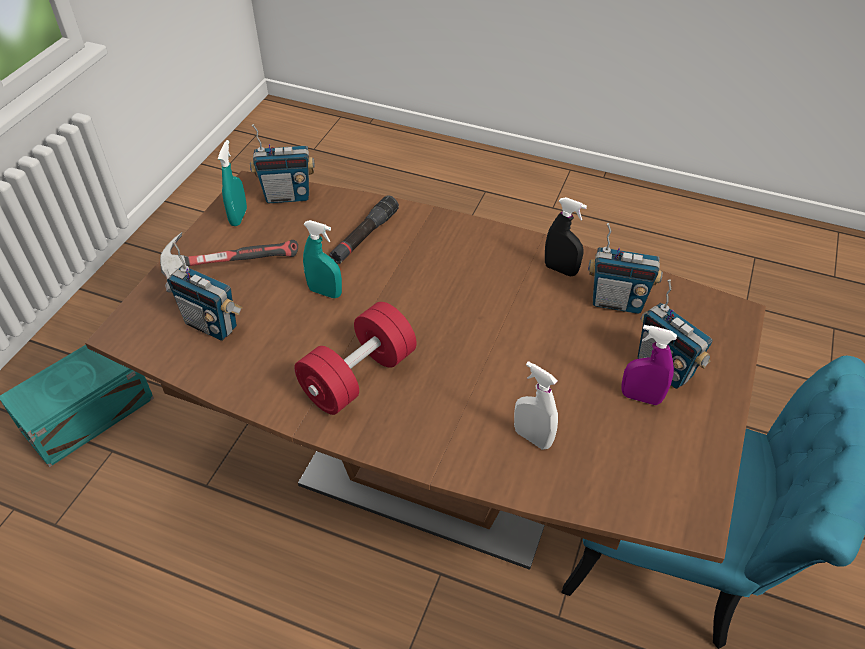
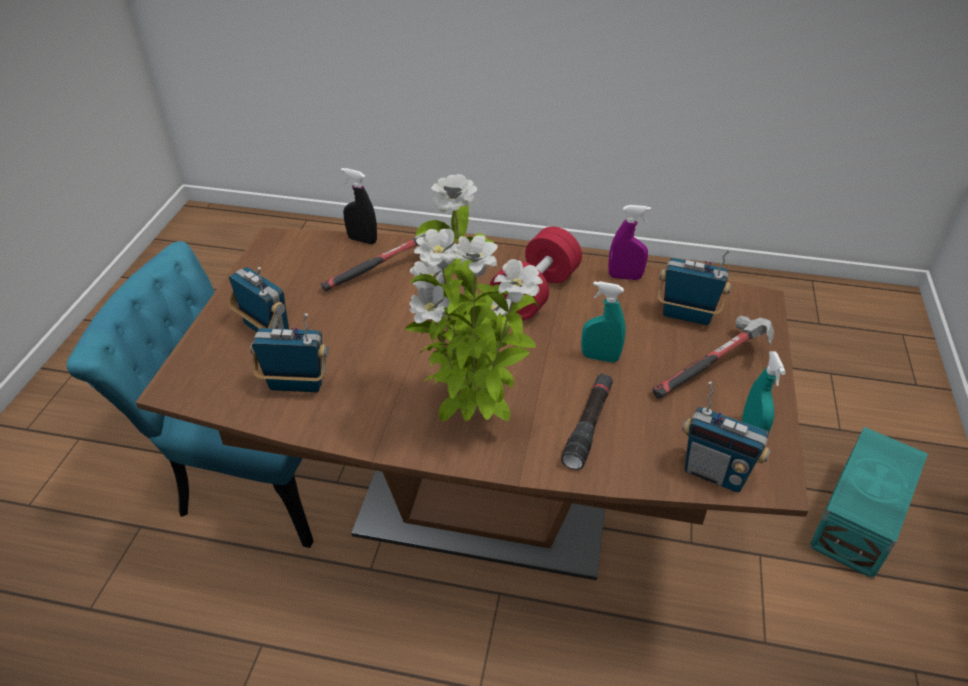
camera: 170 degrees right, 5 degrees down
(287, 196) = (715, 473): radio -> radio turned 135 degrees counterclockwise
(459, 254) = (472, 417): none -> potted plant
(532, 438) = (386, 270): white spray bottle -> hammer
(560, 269) = (354, 413): black spray bottle -> black spray bottle (362, 240)
(641, 397) = (293, 305): purple spray bottle -> purple spray bottle (625, 277)

